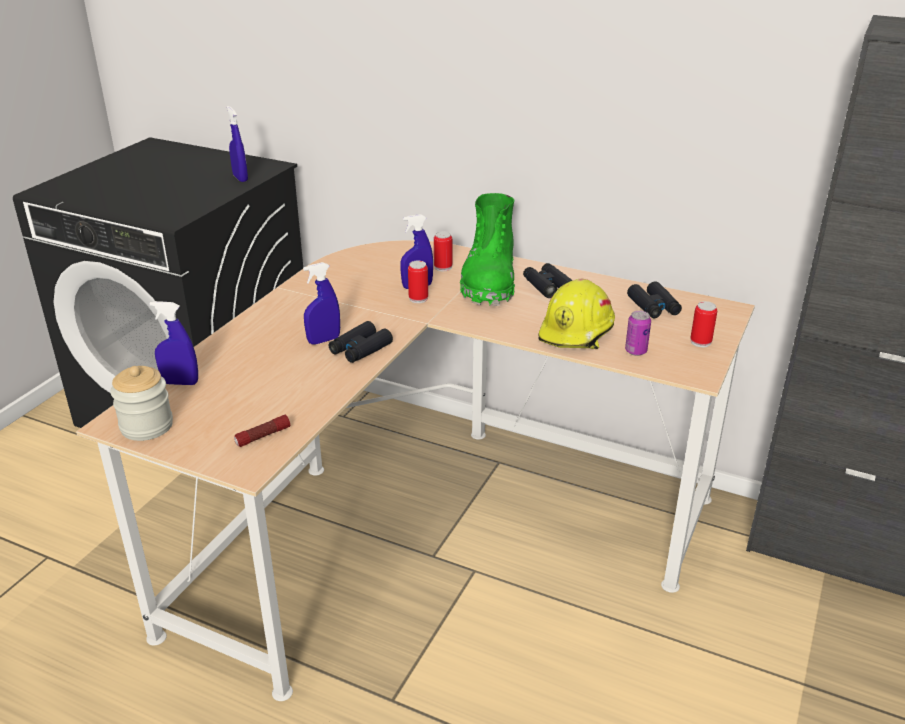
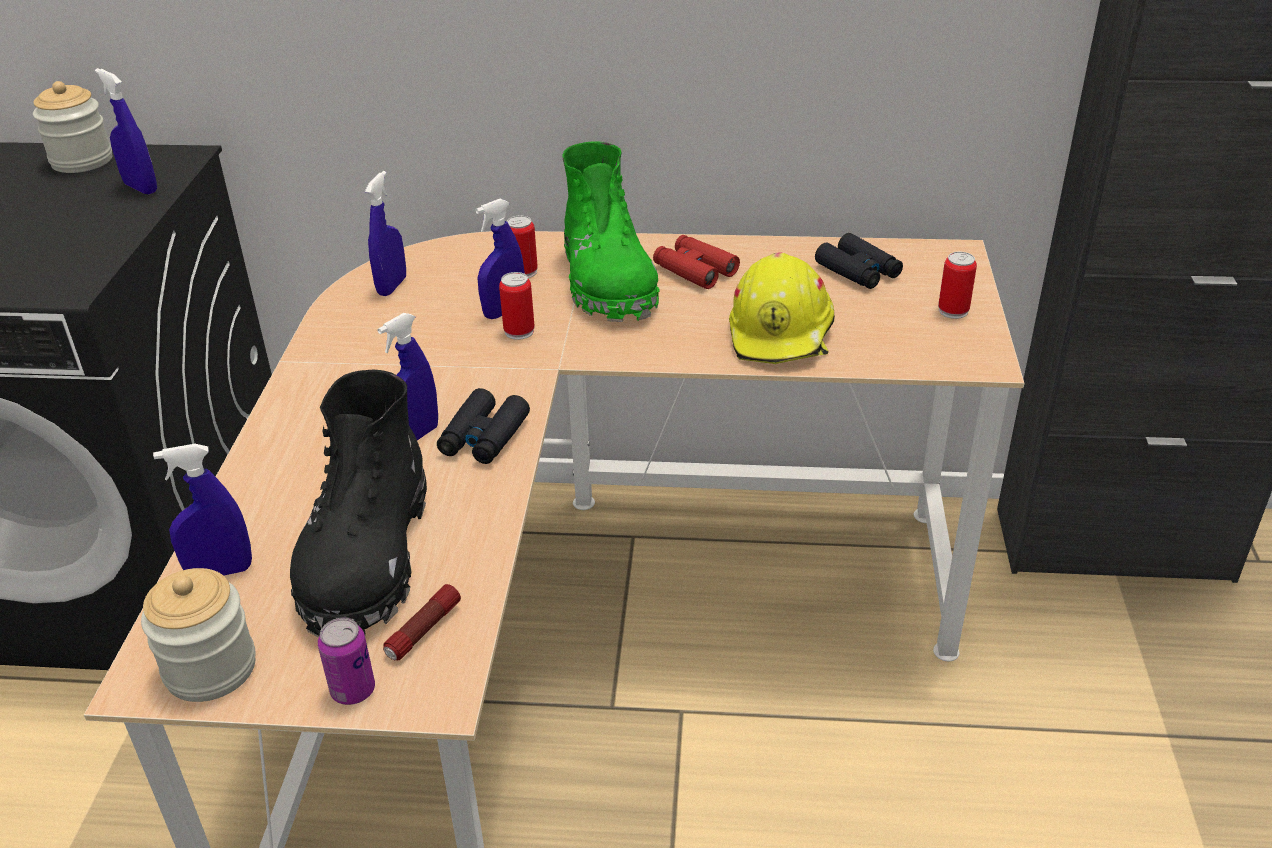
camera: 20 degrees left, 5 degrees up
(220, 159) = (82, 161): none -> jar
(258, 394) = (368, 558): none -> black boot
(363, 261) = (392, 286): none -> blue spray bottle
(548, 286) = (695, 270): black binoculars -> red binoculars
(636, 351) = (879, 344): can -> can (353, 690)

